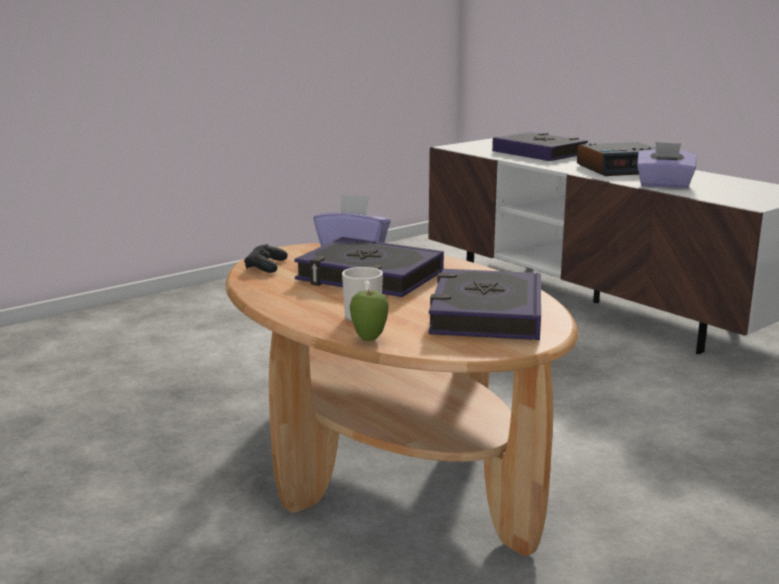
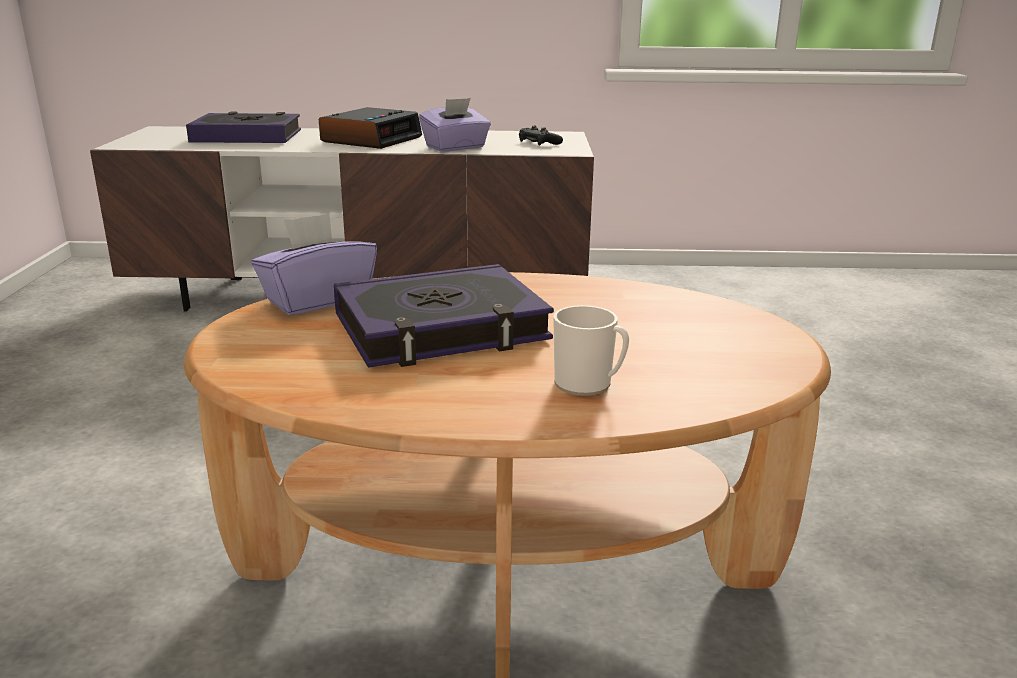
camera: 50 degrees left, 5 degrees up
(266, 266) = (265, 365): black game controller -> black game controller (539, 143)
(369, 339) = (672, 409): apple -> none
(486, 315) = (671, 326): book -> none

